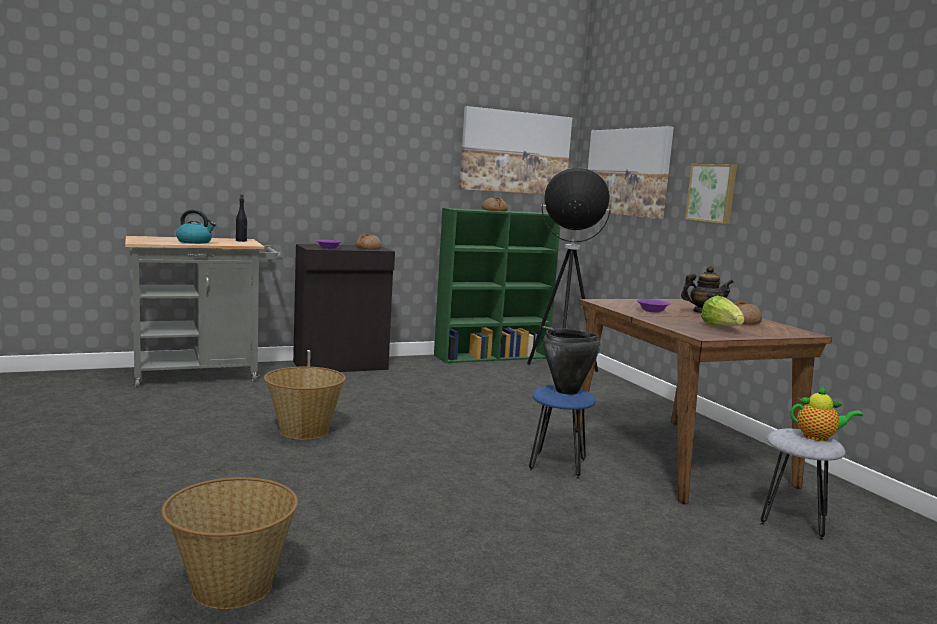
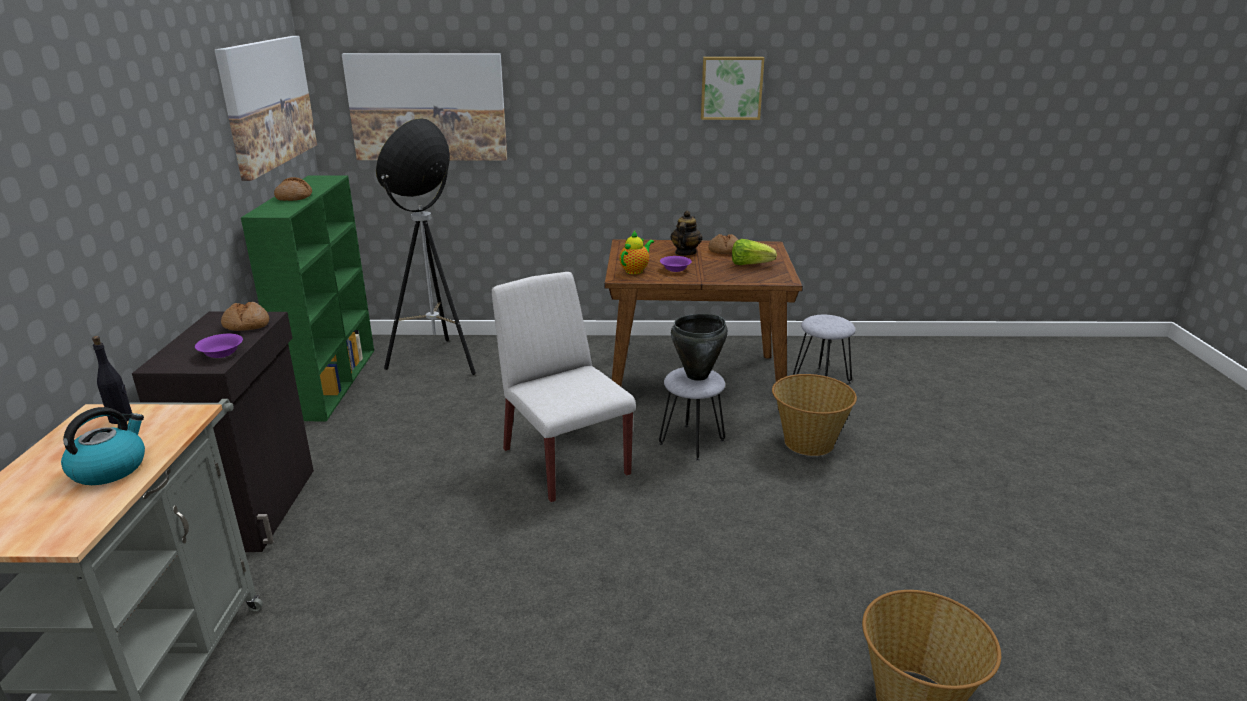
camera: 65 degrees left, 15 degrees up
(303, 430) = (514, 589): basket -> basket (808, 442)
(470, 425) = (564, 461): none -> white chair
(557, 465) = (691, 442): blue stool -> grey stool
(712, 193) = (578, 126): picture -> picture (731, 88)
(818, 437) = (831, 318): teapot -> teapot (635, 270)

